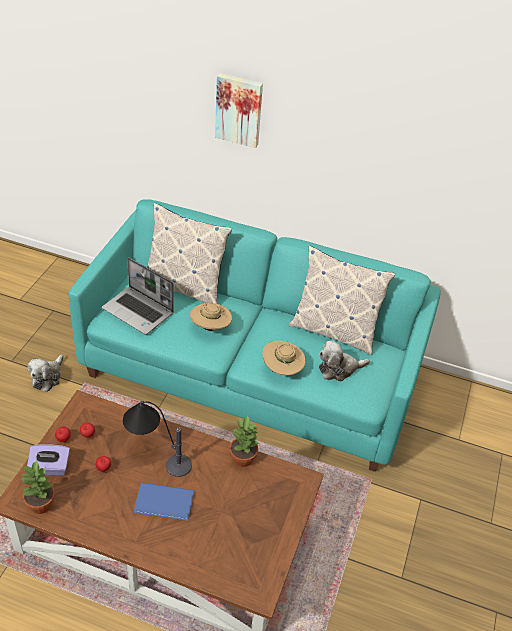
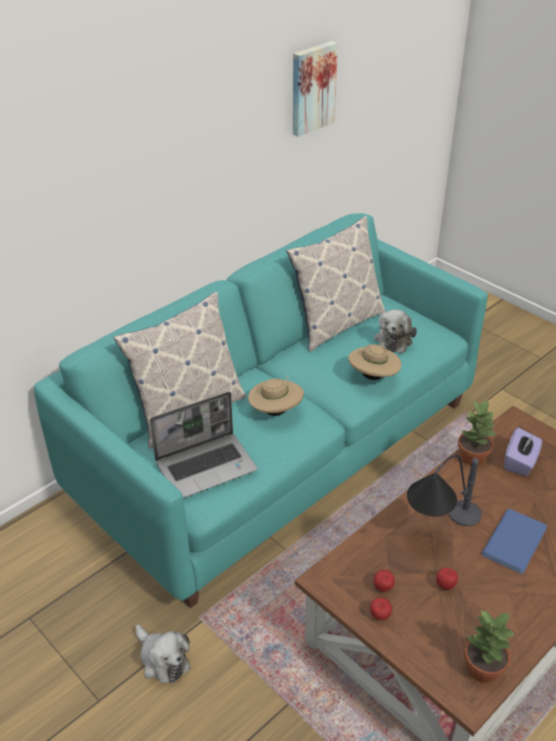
camera: 60 degrees left, 5 degrees down
(50, 468) = (424, 643): purple tissue box -> purple tissue box (520, 462)
(239, 109) = (123, 157): picture -> picture (311, 88)

